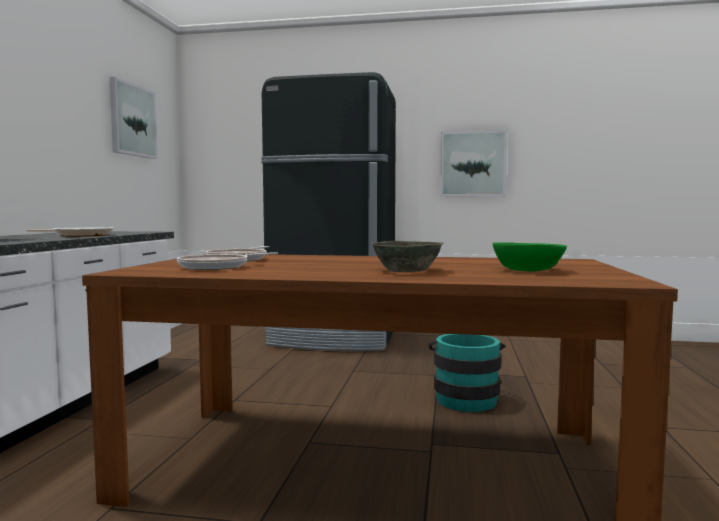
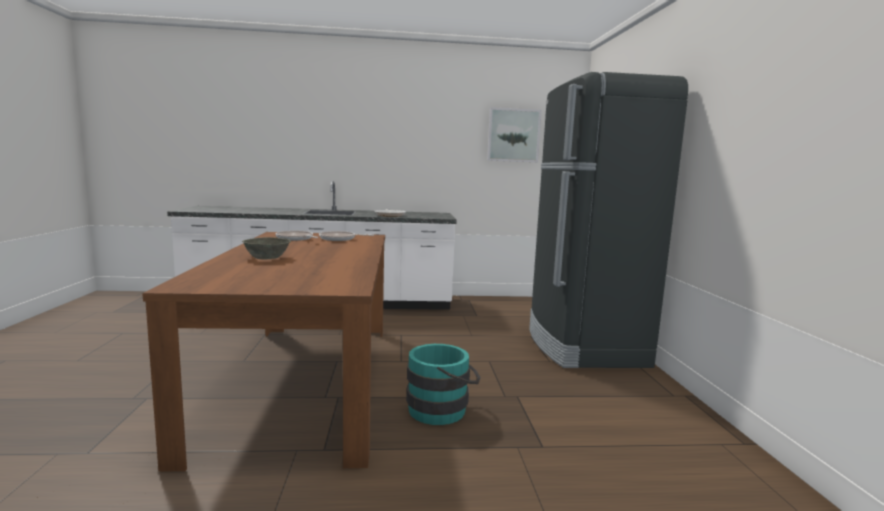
camera: 75 degrees right, 5 degrees up
(473, 164) = (754, 171): picture -> none
(527, 270) = (262, 275): green bowl -> none

